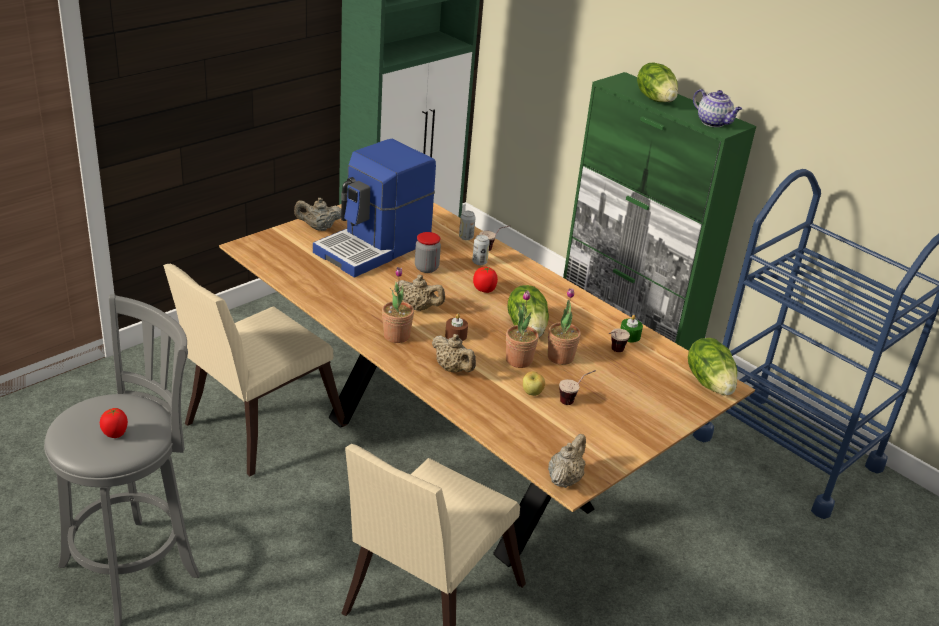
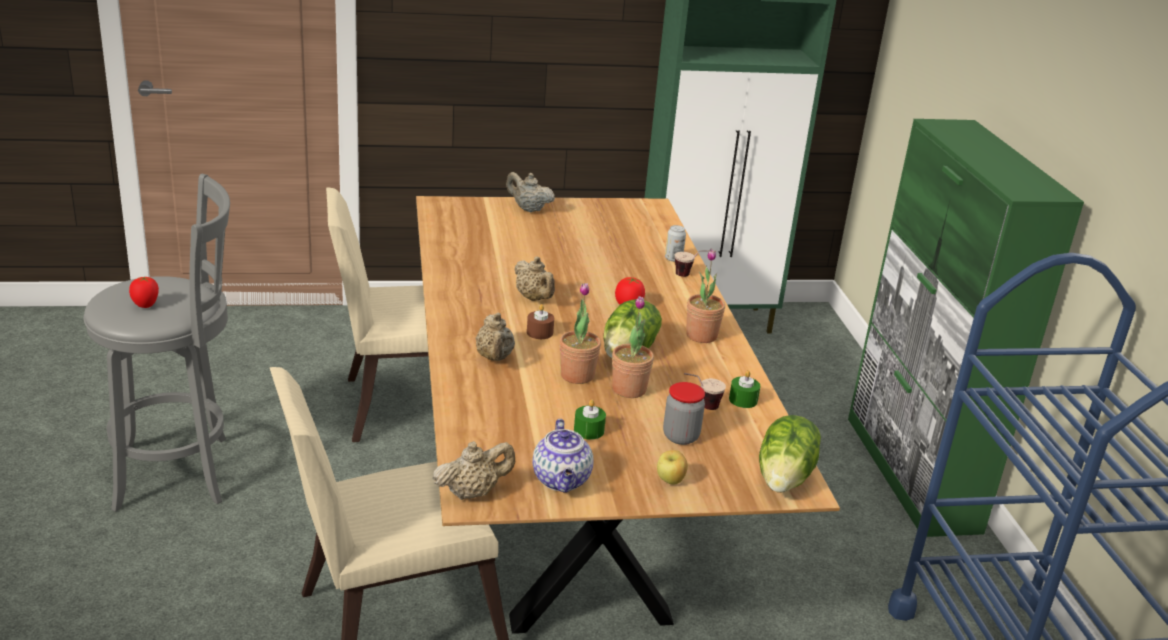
camera: 35 degrees right, 5 degrees down
(375, 247) = (562, 239): coffee machine -> none
(396, 336) = (478, 312): potted plant -> potted plant (701, 336)
(426, 268) = (591, 270): jar -> jar (680, 436)
(479, 262) = (657, 282): can -> none
(532, 393) = (549, 407): apple -> apple (670, 481)
(574, 400) = (589, 430): cup -> green candle
(656, 99) = (974, 148): lettuce -> none
(714, 123) = (1021, 184): teapot -> teapot (562, 481)

